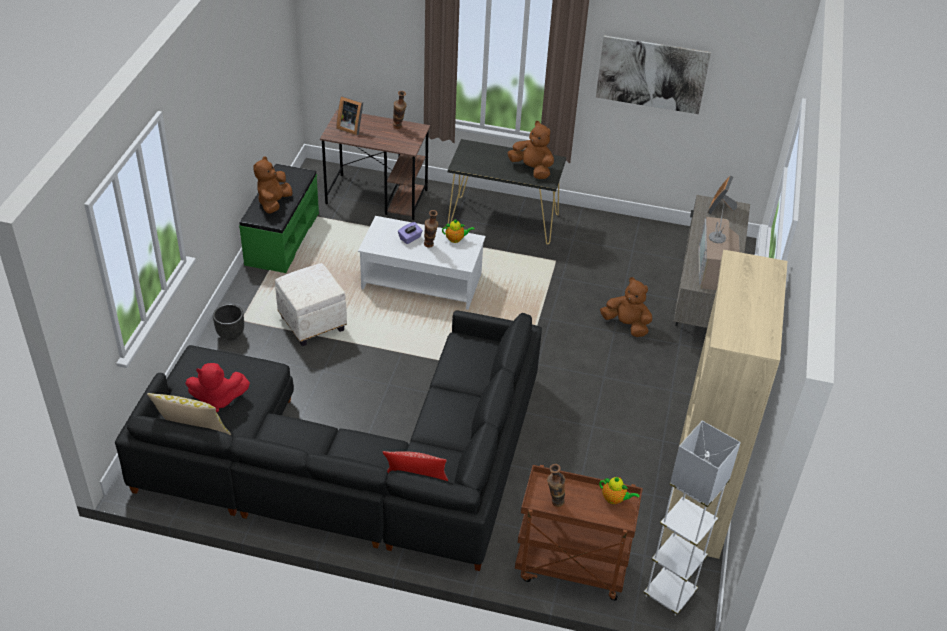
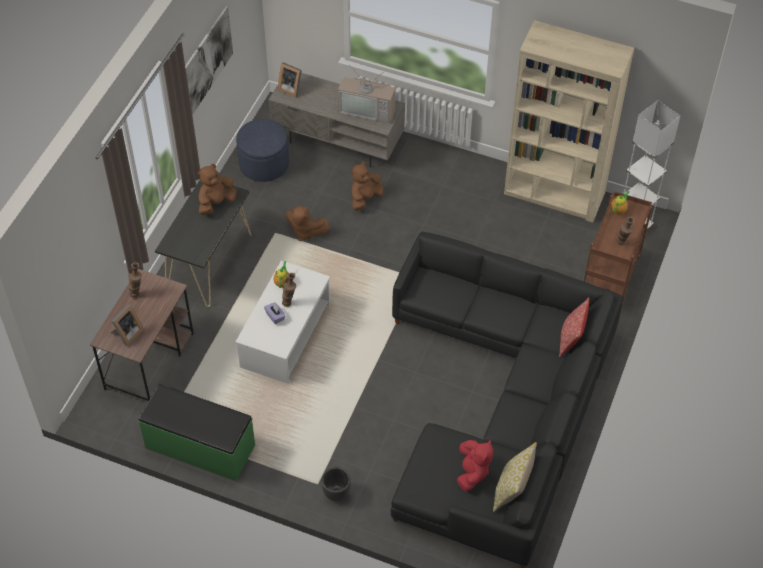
camera: 80 degrees left, 10 degrees up
(274, 203) = (207, 421): brown plush toy -> brown plush toy (305, 232)
(313, 324) = (331, 425): white ottoman -> none
(648, 244) = (264, 164): none -> blue ottoman

